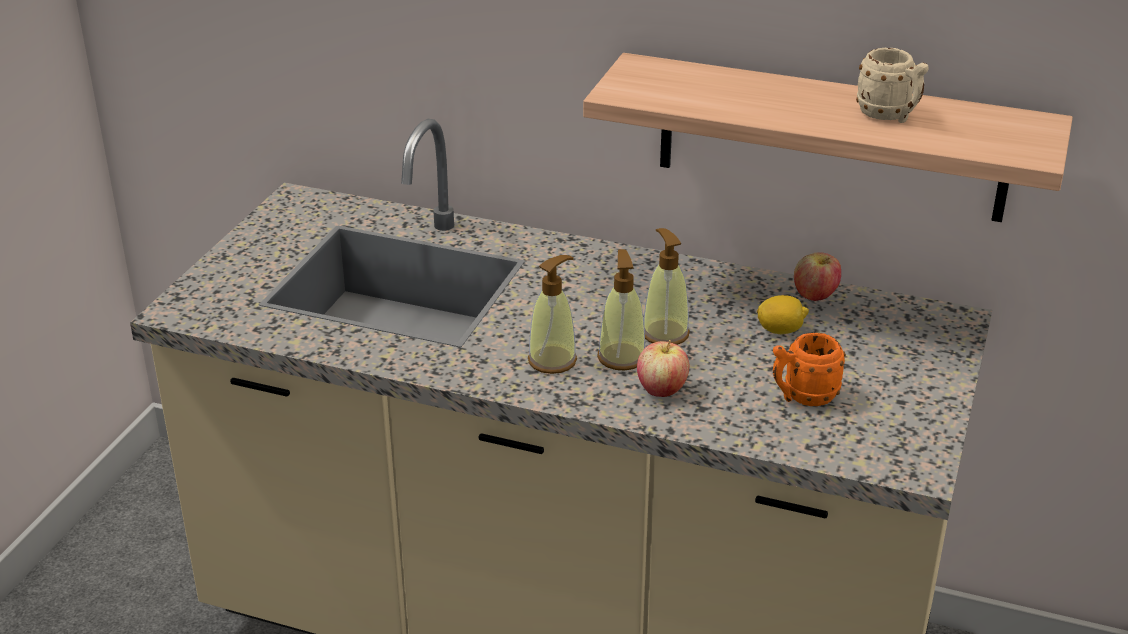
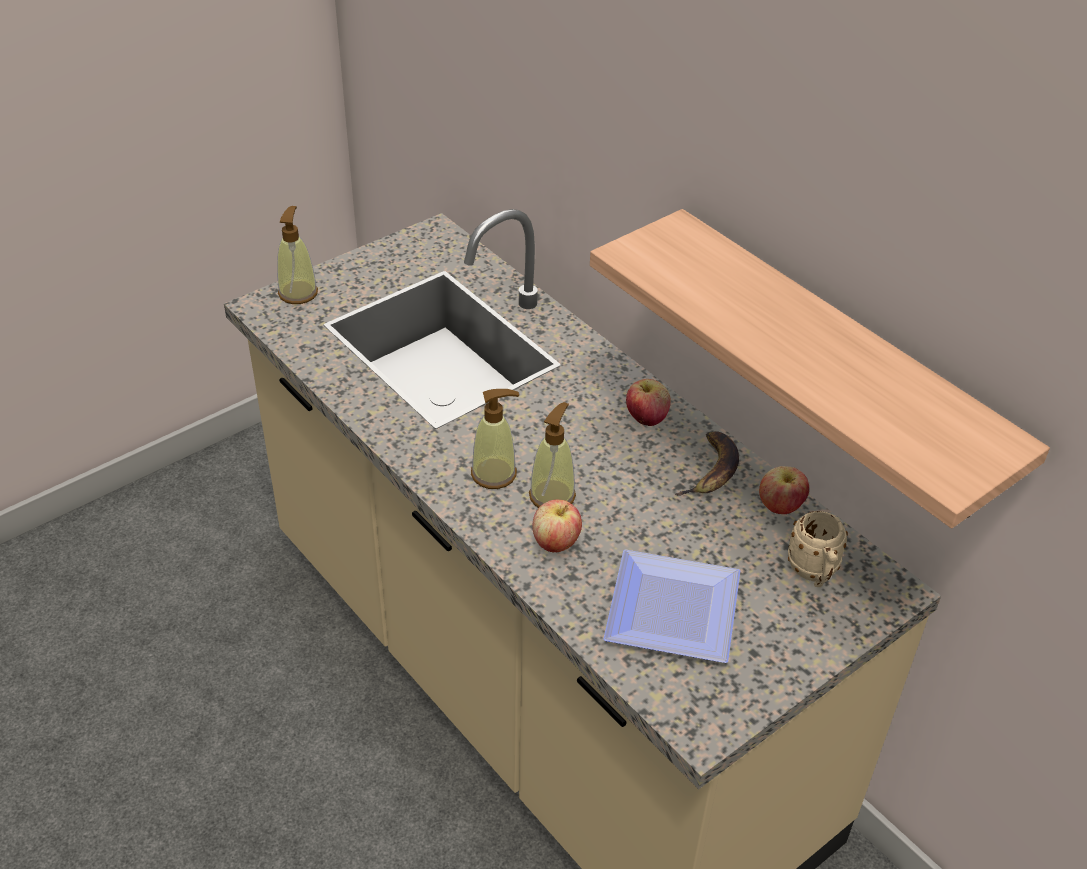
camera: 30 degrees right, 10 degrees up
(642, 274) = (646, 418): none -> apple
(665, 333) = (610, 488): soap dispenser -> soap dispenser (298, 293)
(735, 291) = (711, 470): none -> banana
(780, 330) = (714, 529): lemon -> none
(802, 397) = (669, 606): orange mug -> plate
(890, 116) = (853, 375): beige mug -> beige mug (814, 573)

